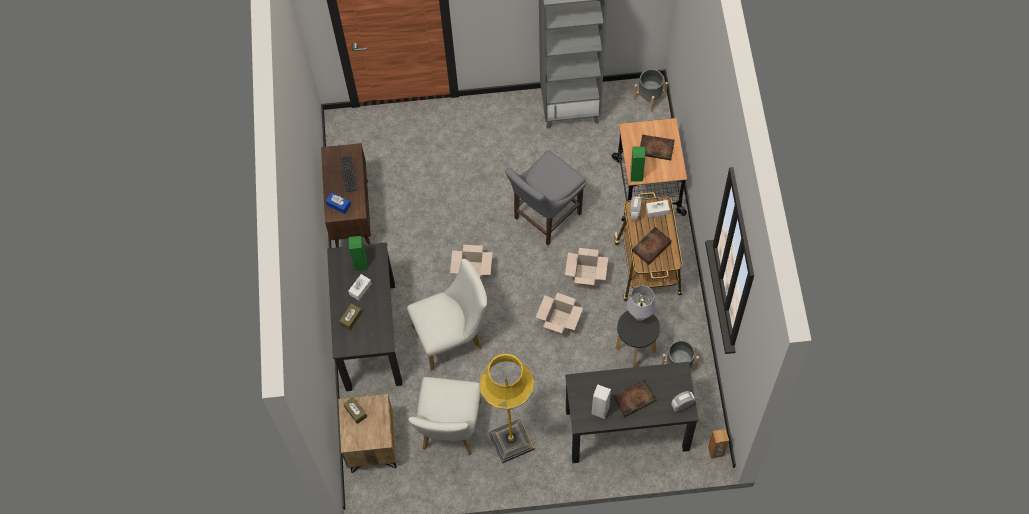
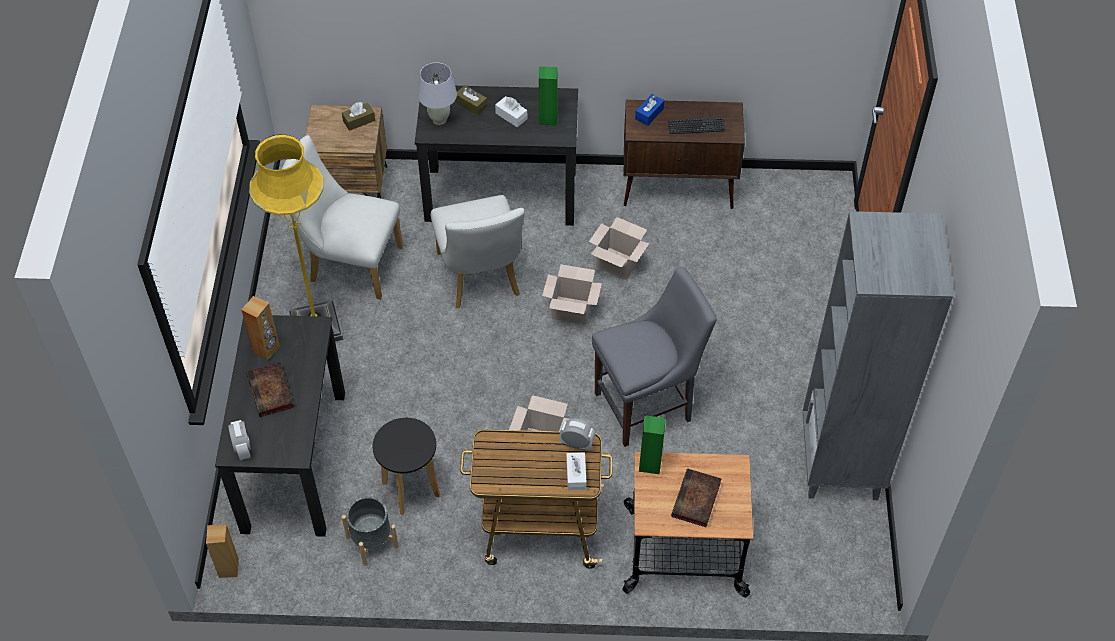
camera: 95 degrees right, 10 degrees down
(545, 217) = (647, 405): grey chair -> grey chair turned 105 degrees clockwise
(559, 322) = (476, 401): cardboard box -> cardboard box (619, 263)
(600, 410) = (266, 349): white speaker -> brown speaker
(640, 316) = (421, 448): white table lamp -> white table lamp (439, 119)
(649, 97) = (853, 579): grey planter -> none
(651, 248) = (513, 457): book -> none

